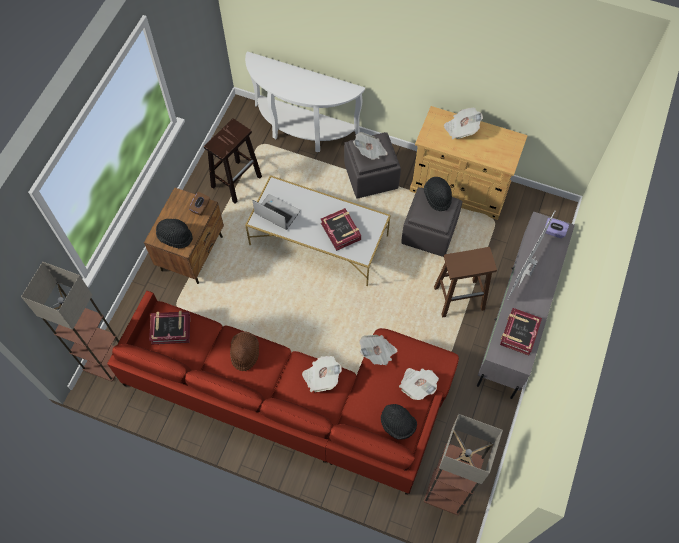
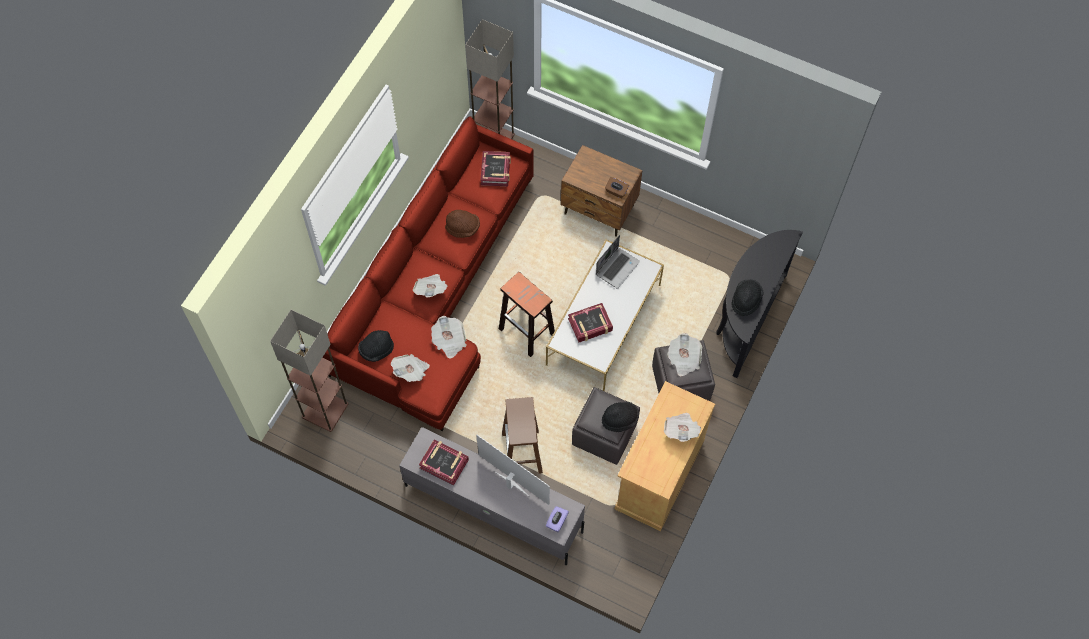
camera: 95 degrees right, 0 degrees up
(175, 236) = (585, 170): black hat -> black hat (746, 300)
(237, 181) = (682, 252): brown stool -> brown stool (527, 332)
(302, 131) = (745, 319): white console table -> black console table

